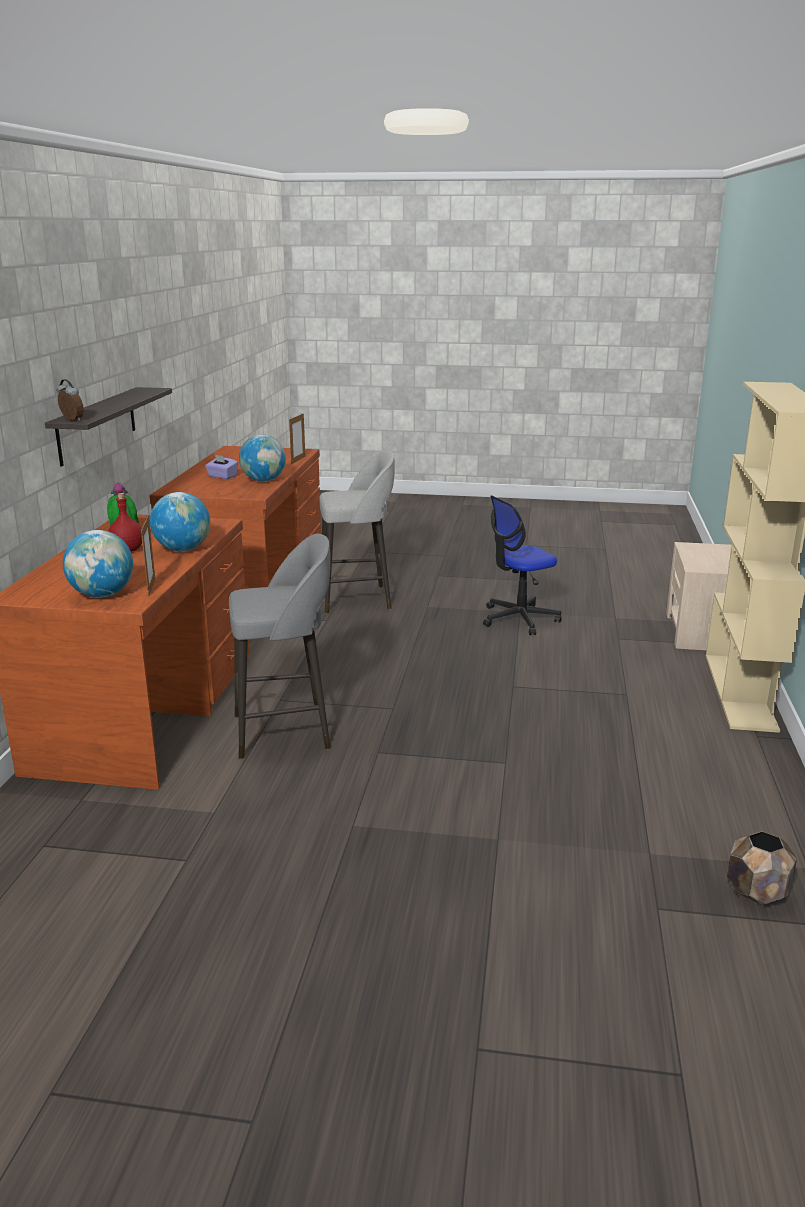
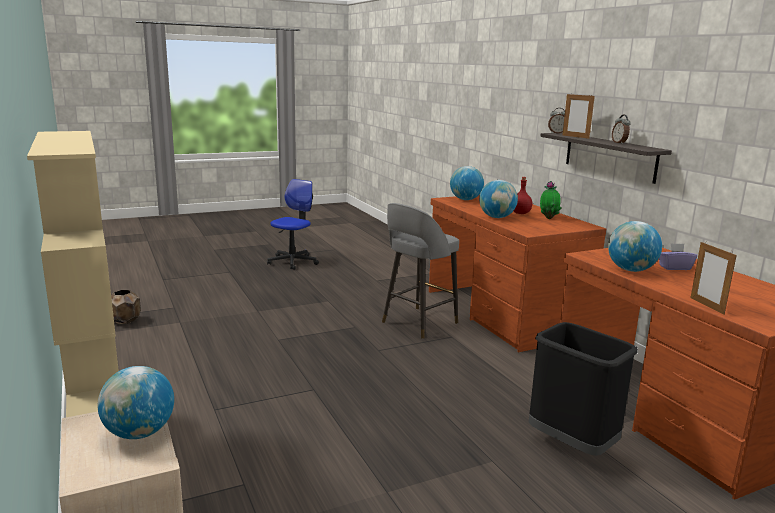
camera: 145 degrees right, 5 degrees down
(122, 398) = (619, 143): none -> alarm clock
(151, 587) = (456, 204): picture frame -> picture frame (575, 137)
(357, 599) = (571, 445): grey stool -> black trash can
(519, 619) = (377, 477): office chair -> office chair (292, 262)
(699, 558) = (139, 433): none -> globe

